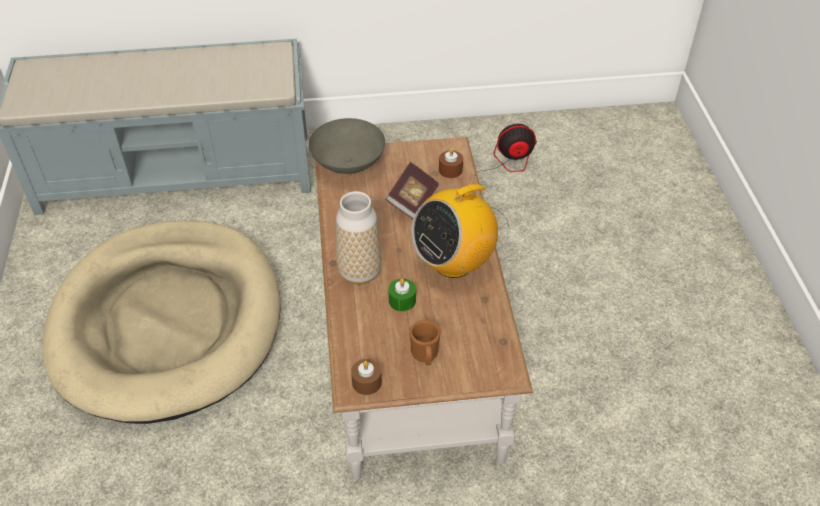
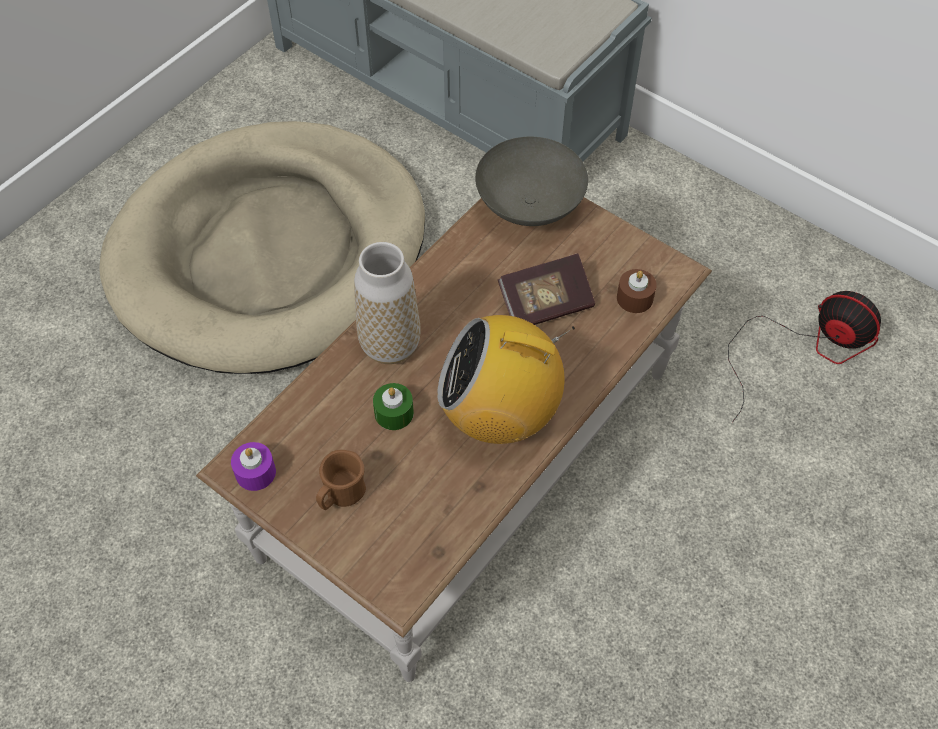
camera: 45 degrees right, 10 degrees up
(366, 382) = (255, 472): brown candle -> purple candle

